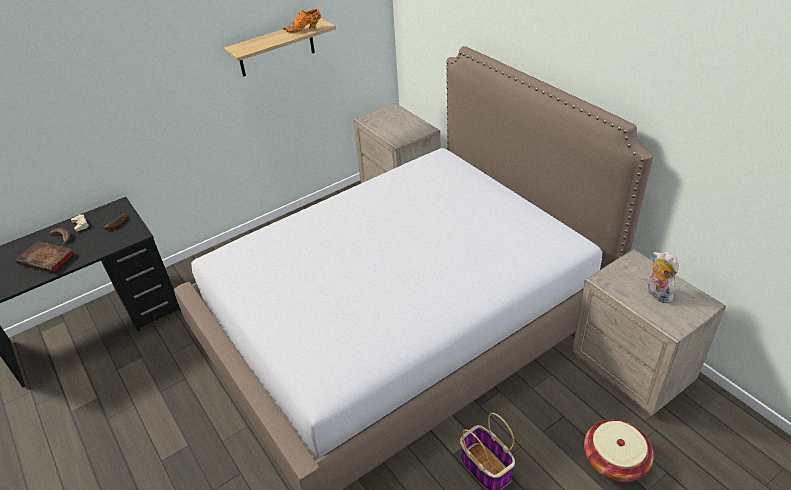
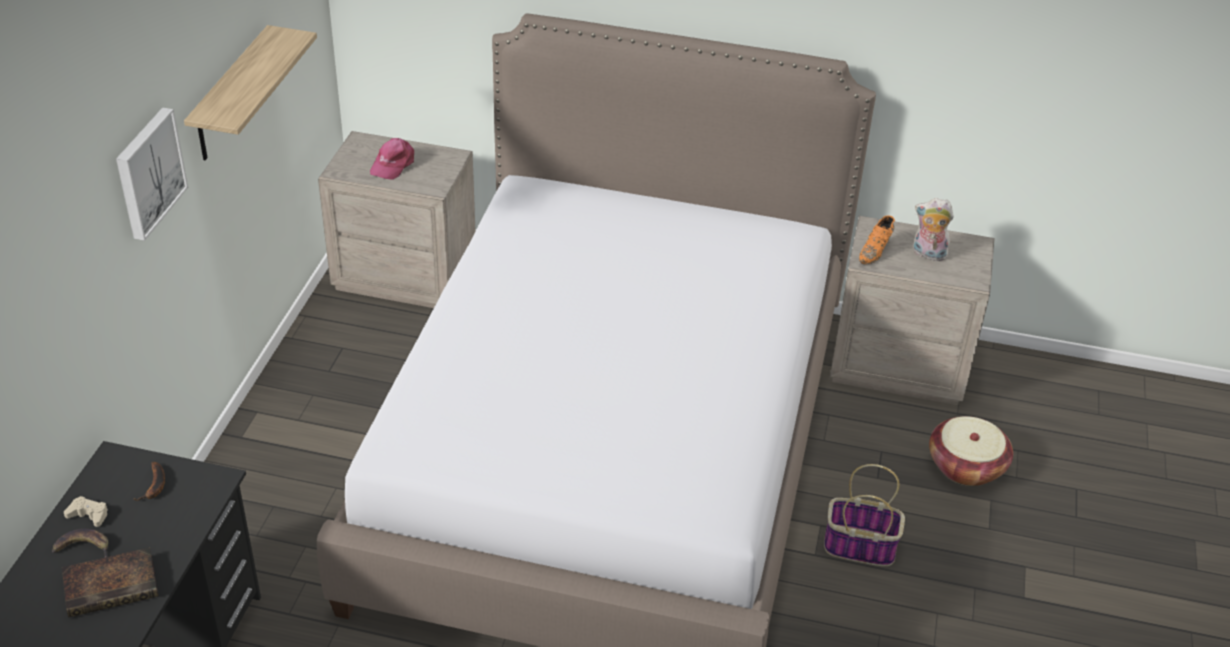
camera: 45 degrees left, 0 degrees up
(183, 66) = (148, 172): none -> picture
(304, 29) = (276, 52): orange shoe -> orange shoe (875, 251)
(394, 123) = (393, 164): none -> pink cap

